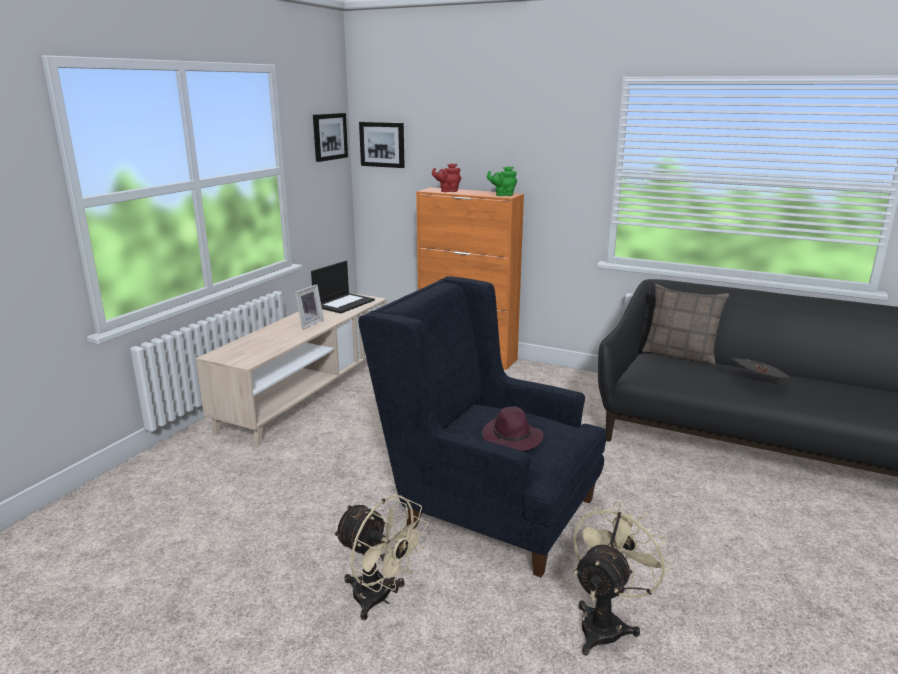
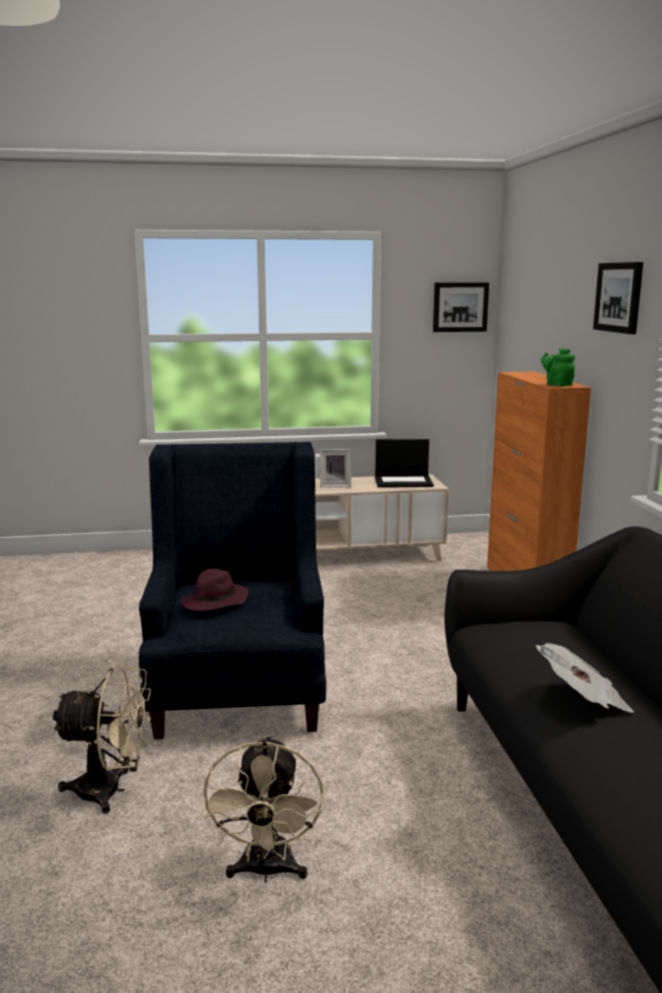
camera: 55 degrees right, 5 degrees down
(379, 599) = (70, 681): beige fan -> beige fan (267, 871)
(382, 144) = (513, 318): picture -> picture (619, 297)
(448, 191) = (526, 375): red teapot -> none
(680, 355) = (593, 639): pillow -> none

